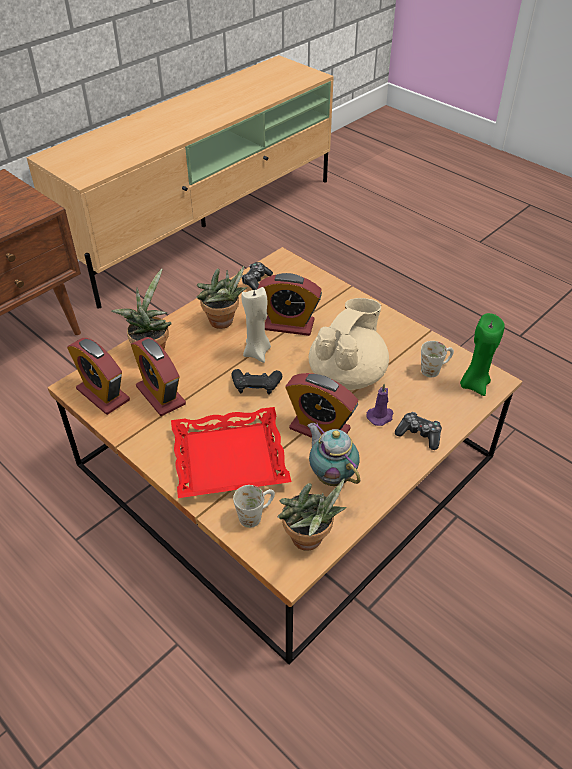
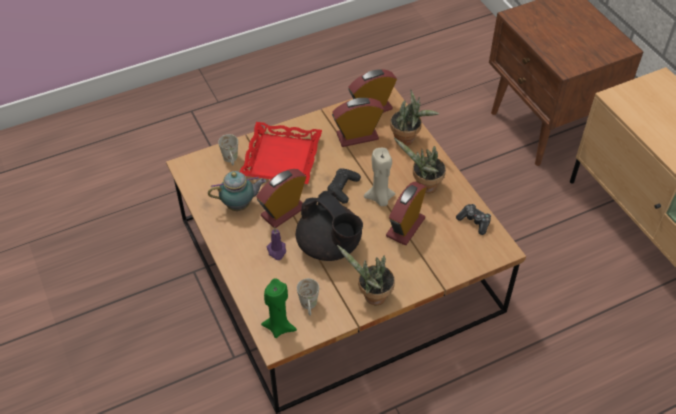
camera: 110 degrees right, 5 degrees up
(309, 541) = (198, 179): potted plant -> potted plant (371, 297)
(347, 374) = (330, 246): beige teapot -> black teapot
(419, 434) = (248, 267): game controller -> none

